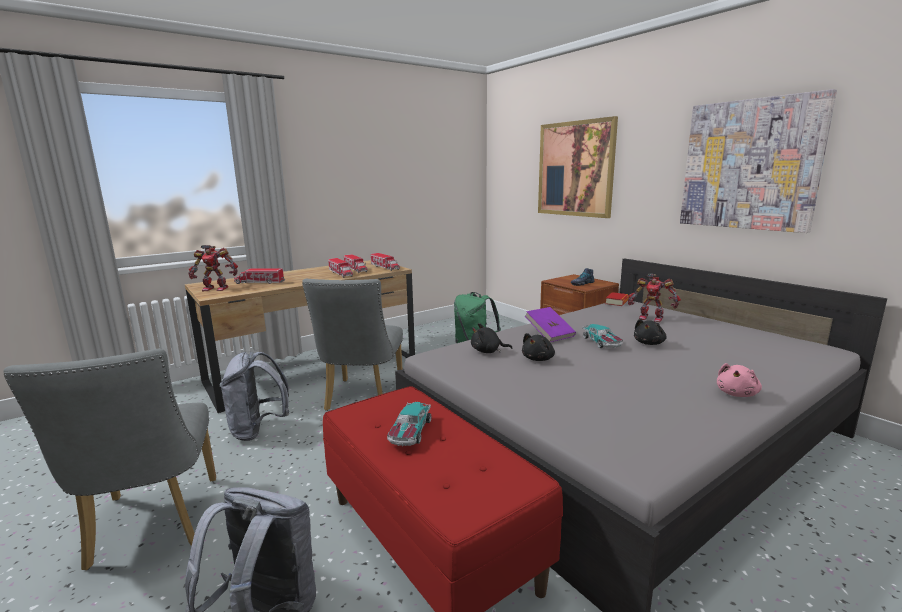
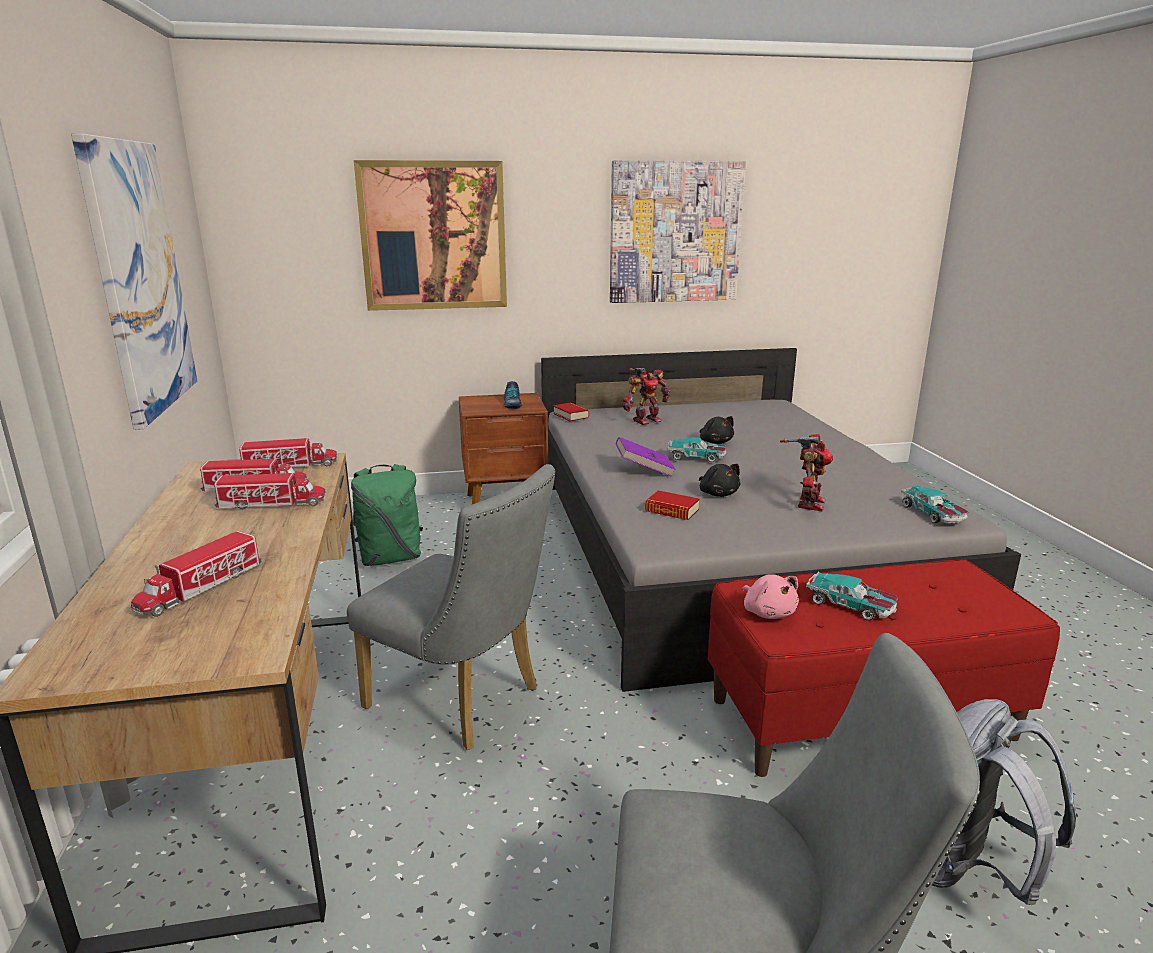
camera: 65 degrees left, 5 degrees up
(216, 288) = (166, 647): toy robot -> toy robot (808, 503)
(258, 430) = (473, 851): grey backpack -> none
(398, 181) = (139, 279): none -> picture
(488, 351) = (672, 510): black plush toy -> book
(621, 445) = (932, 514): none -> toy car
(737, 394) = (848, 453): pink plush toy -> pink plush toy (768, 612)

